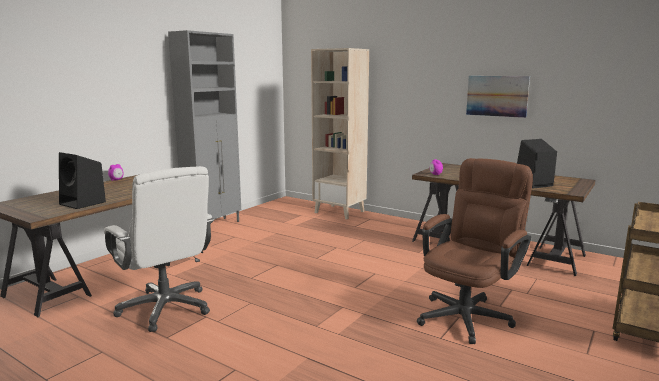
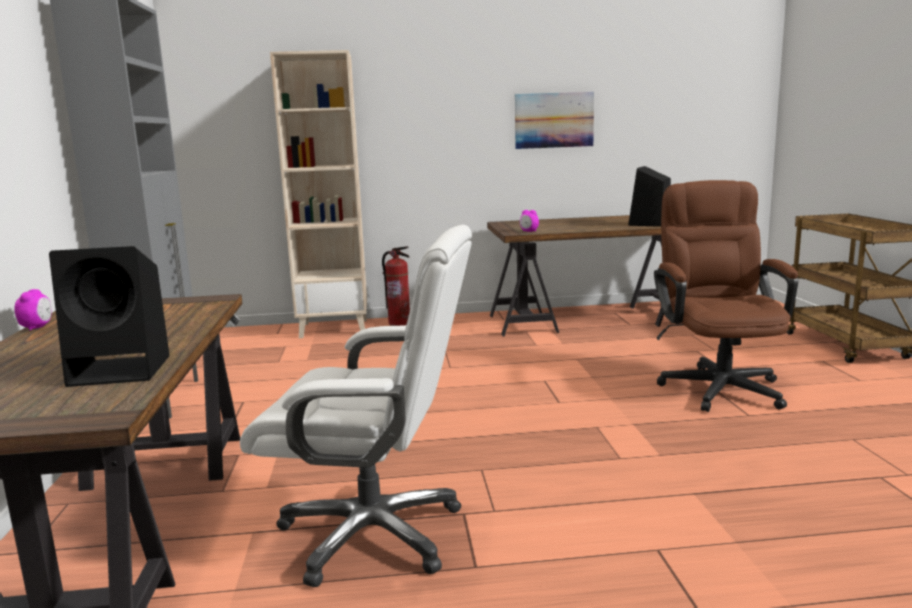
camera: 40 degrees left, 0 degrees up
(375, 218) = (399, 323): none -> fire extinguisher

